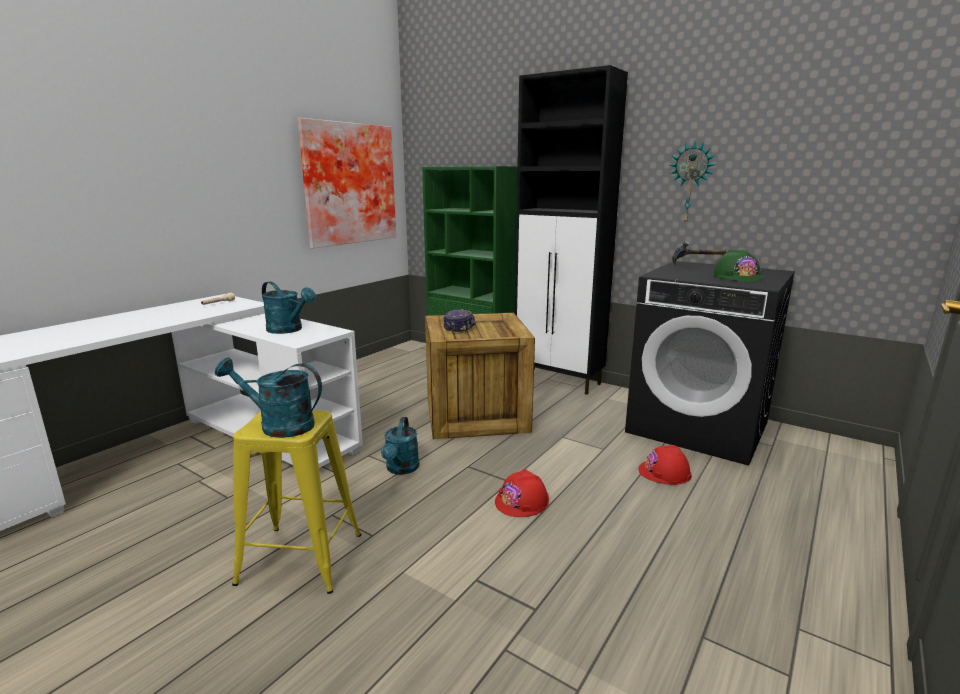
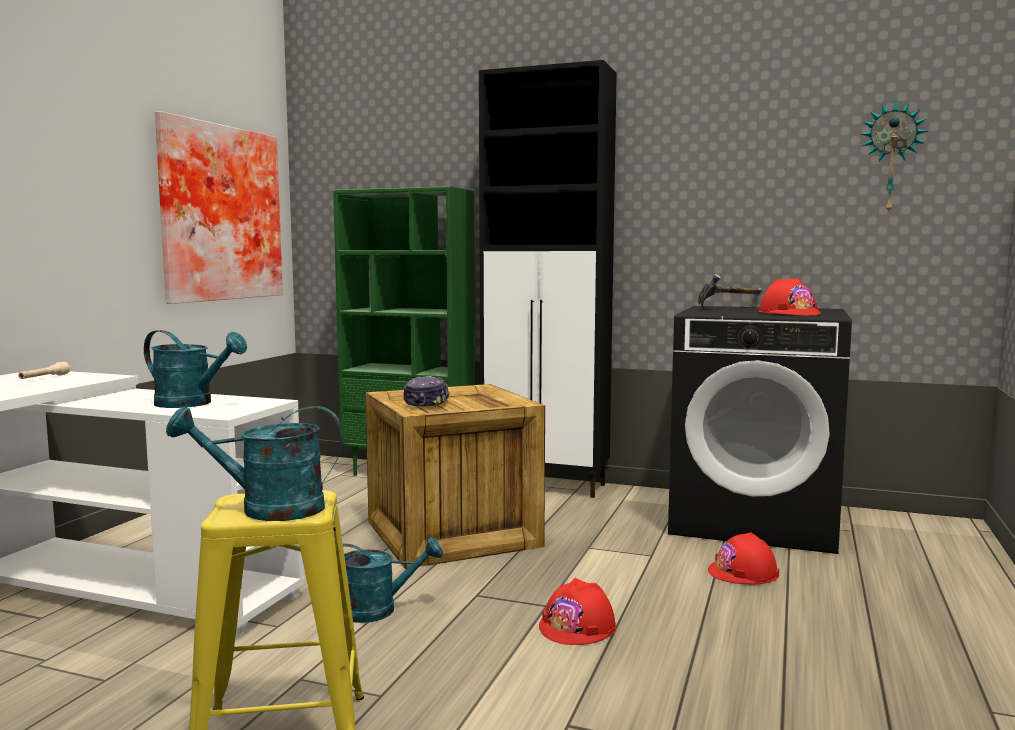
camera: 15 degrees left, 10 degrees down
(401, 469) = (378, 610): turquoise watering can -> turquoise watering can turned 90 degrees counterclockwise
(690, 183) = (706, 207): wall clock -> wall clock (891, 158)
(737, 277) = (789, 313): green hard hat -> red hard hat

